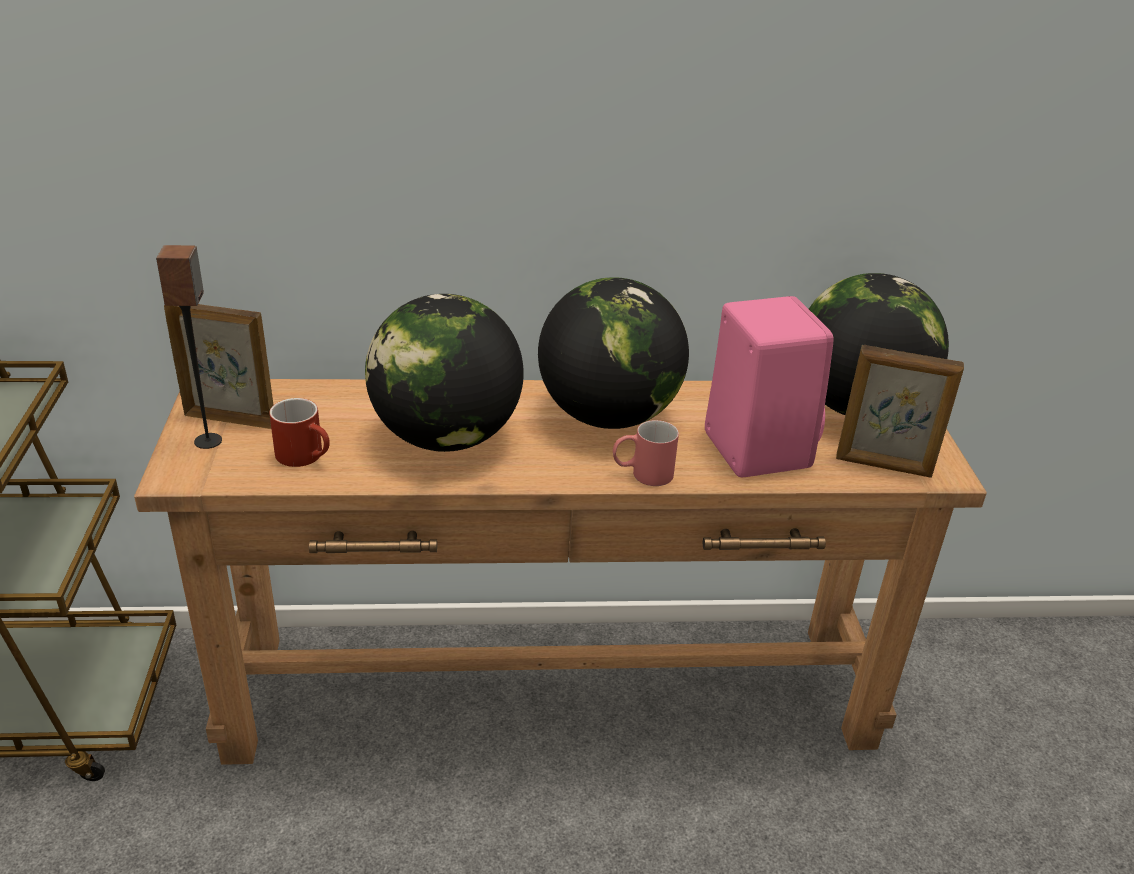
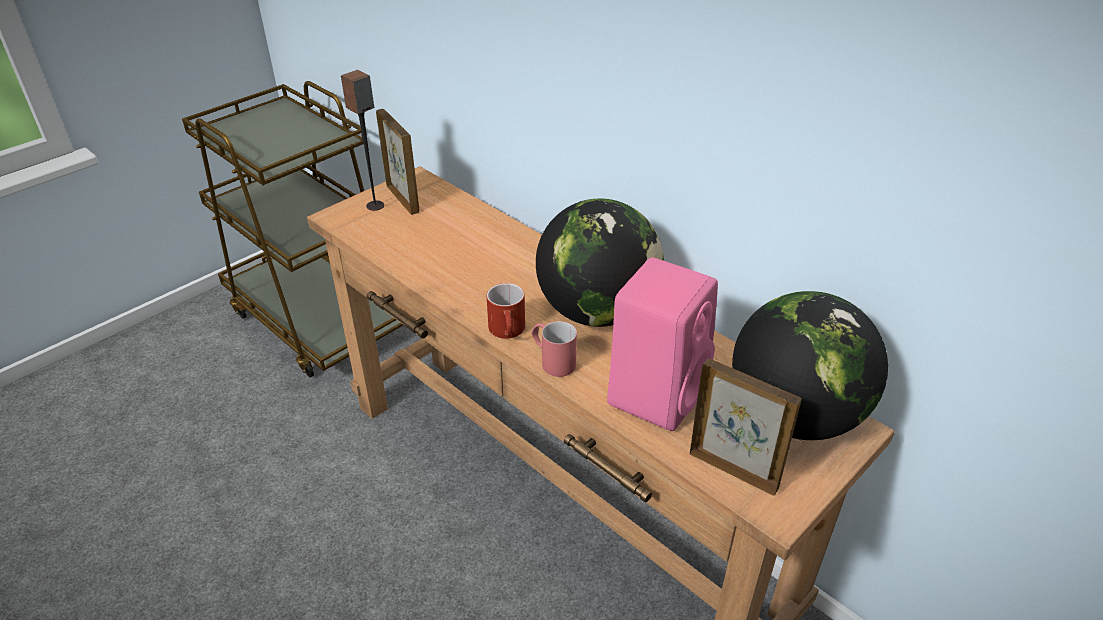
camera: 50 degrees right, 5 degrees up
(307, 456) = (402, 239): red mug -> red mug (509, 331)
(446, 438) = (483, 269): globe -> none
(883, 466) = (733, 470): picture frame -> picture frame turned 150 degrees clockwise

